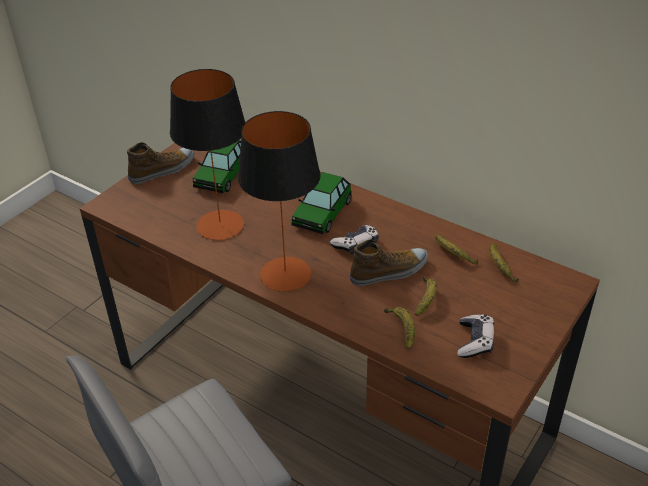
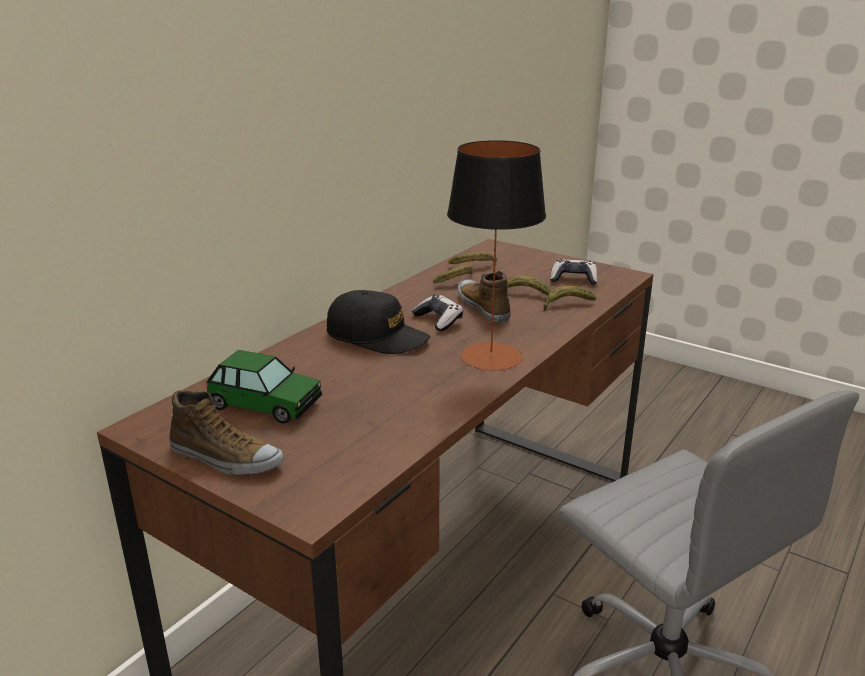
camera: 90 degrees left, 15 degrees down
(163, 170) = (225, 458): shoe -> shoe turned 150 degrees clockwise
(220, 225) = (389, 400): table lamp -> none
(322, 213) = (377, 337): toy car -> black cap

